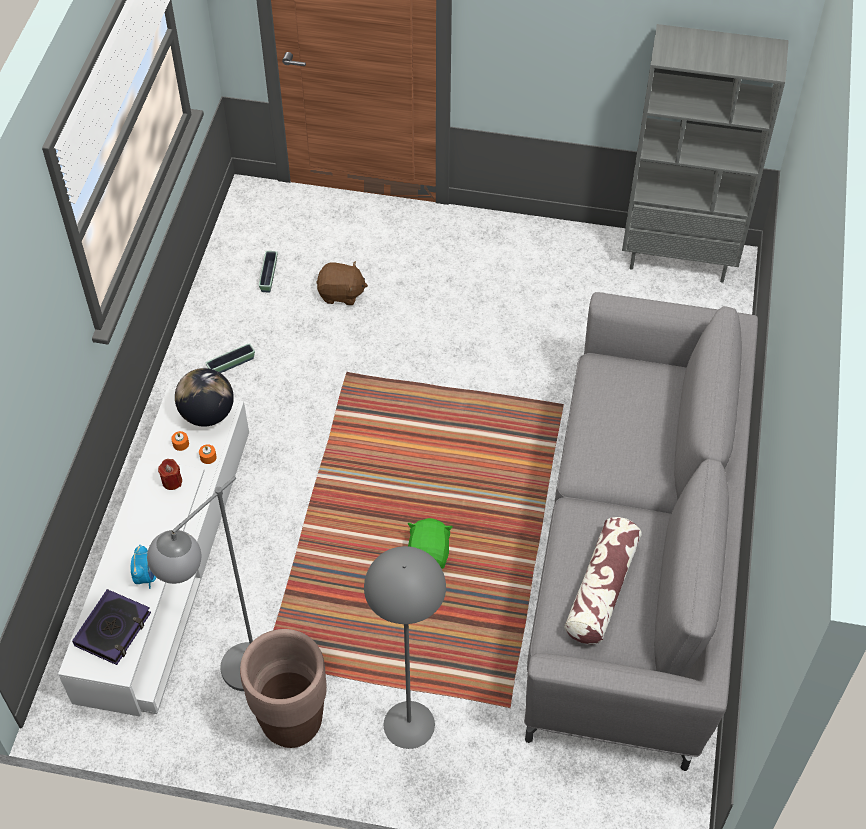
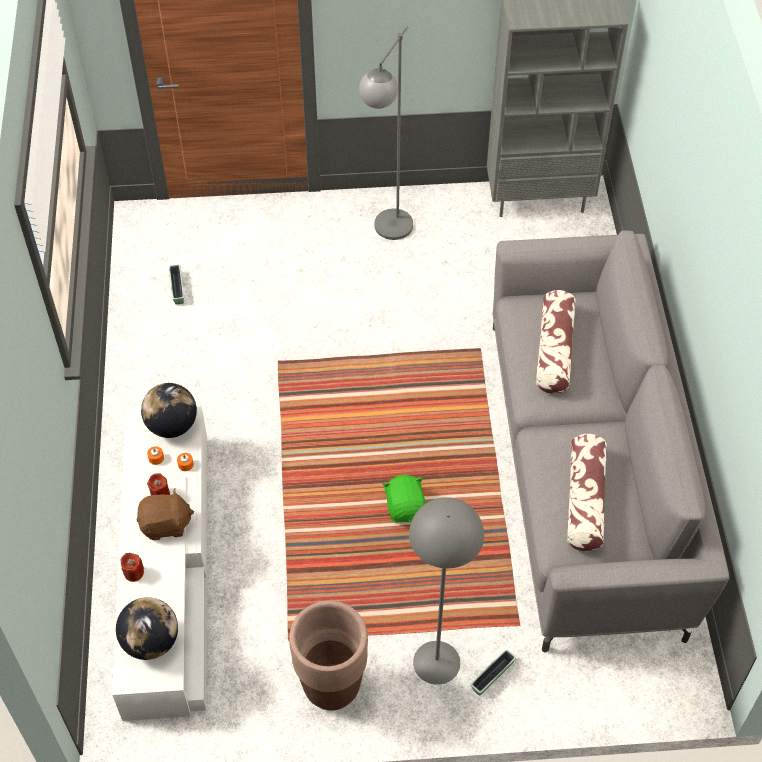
camera: 15 degrees left, 0 degrees up
(113, 630) = (151, 642): book -> globe
(119, 555) = (134, 573): none -> red candle
(146, 576) = (166, 586): alarm clock -> none
(231, 364) = (169, 376): planter -> planter (492, 676)
(233, 681) = (266, 663): grey floor lamp -> grey floor lamp (387, 235)
(341, 294) = (249, 291): brown plush toy -> brown plush toy (166, 525)
(622, 421) = (554, 350): none -> pillow

